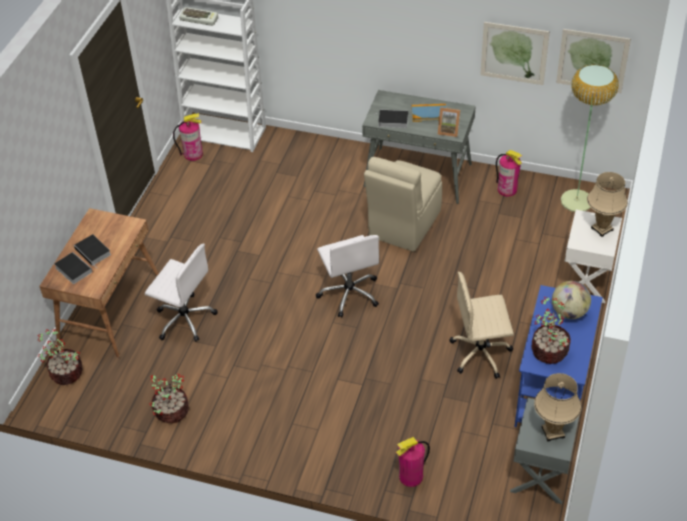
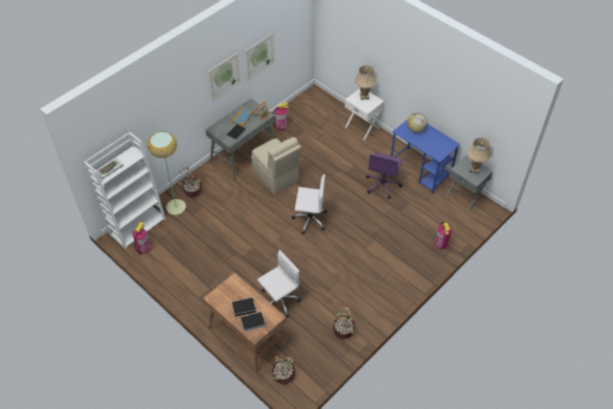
camera: 65 degrees left, 5 degrees up
(481, 353) = (382, 185): beige office chair -> purple office chair
(548, 350) = (434, 146): potted plant -> potted plant (192, 191)
(576, 201) = (308, 105): floor lamp -> floor lamp (176, 207)
(592, 61) = (291, 33): picture -> picture (224, 76)

